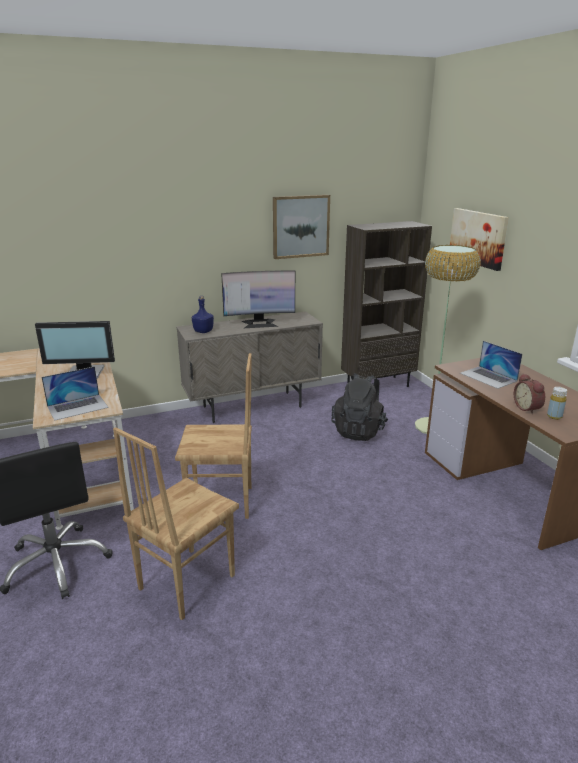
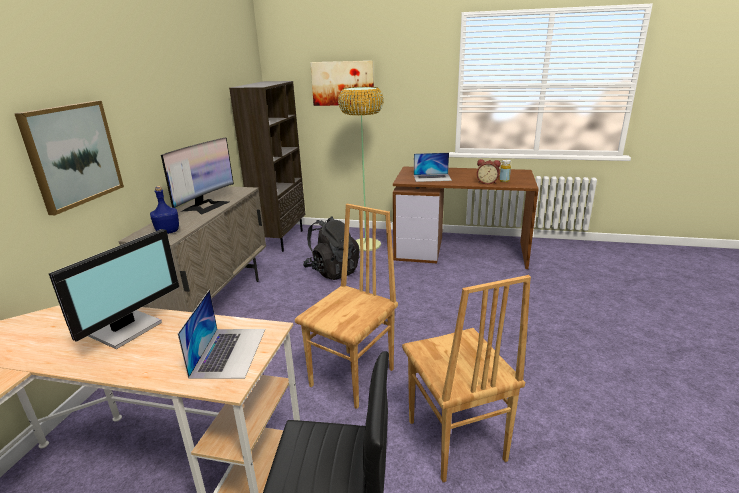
camera: 55 degrees left, 0 degrees up
(300, 226) = (196, 92): picture -> picture (73, 155)

